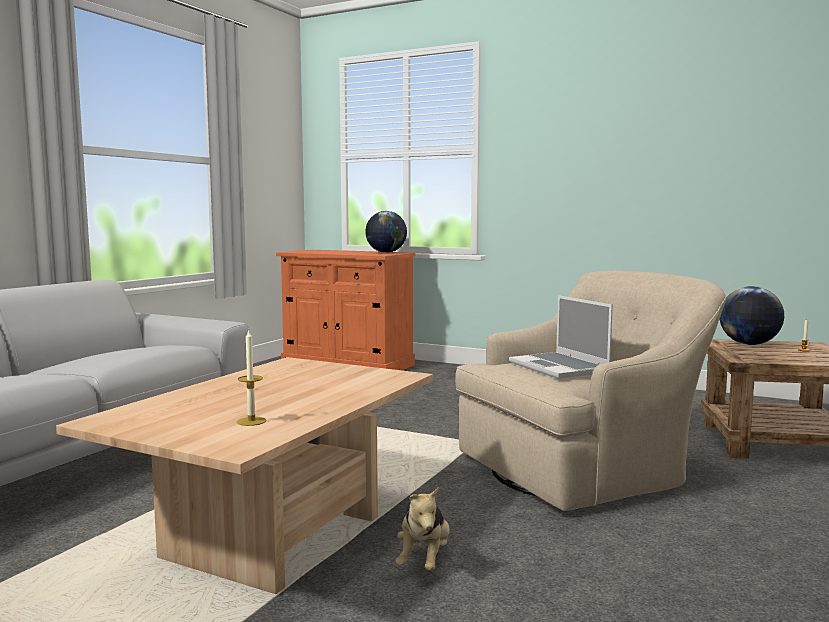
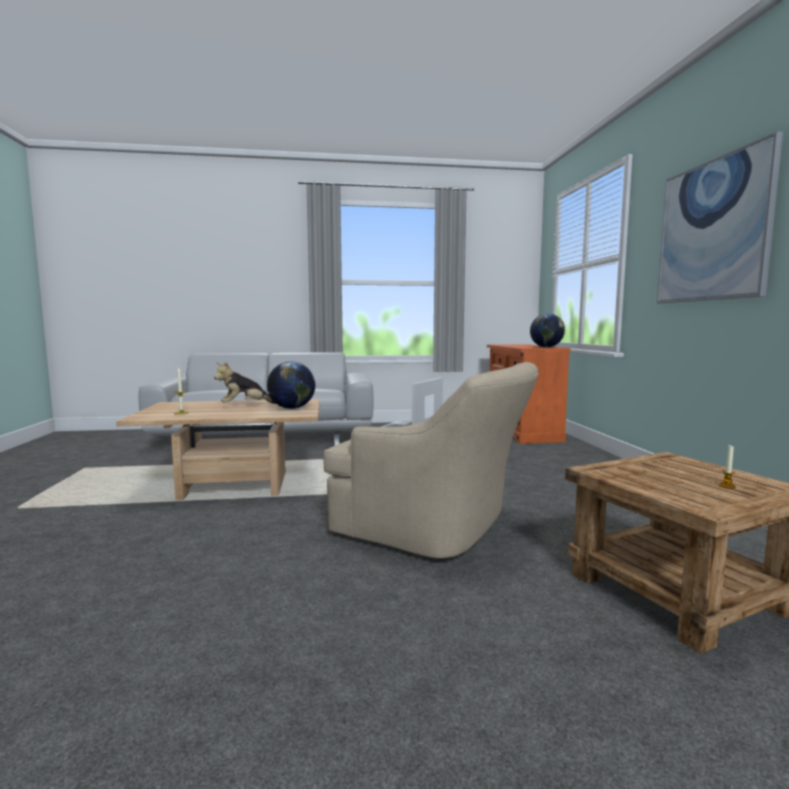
camera: 55 degrees right, 0 degrees up
(424, 560) = (234, 517): plush toy -> plush toy (244, 406)
(604, 141) = (712, 231): none -> picture
(749, 344) = (689, 466): globe -> globe (291, 408)

